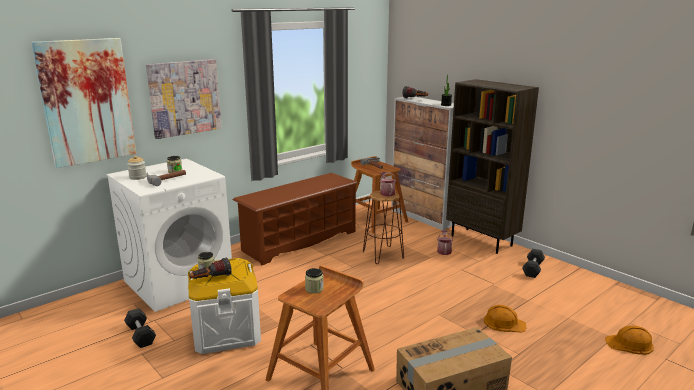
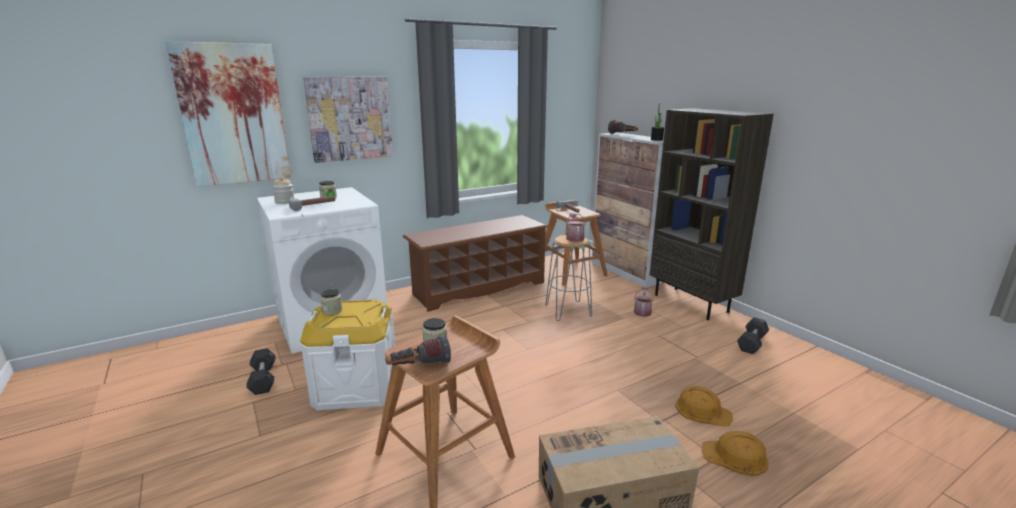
camera: 10 degrees right, 0 degrees up
(211, 279) = (330, 322): flashlight -> flashlight (419, 367)
(383, 255) = (568, 311): brown stool -> grey stool
(629, 344) = (884, 462): orange hard hat -> orange hard hat (735, 457)

